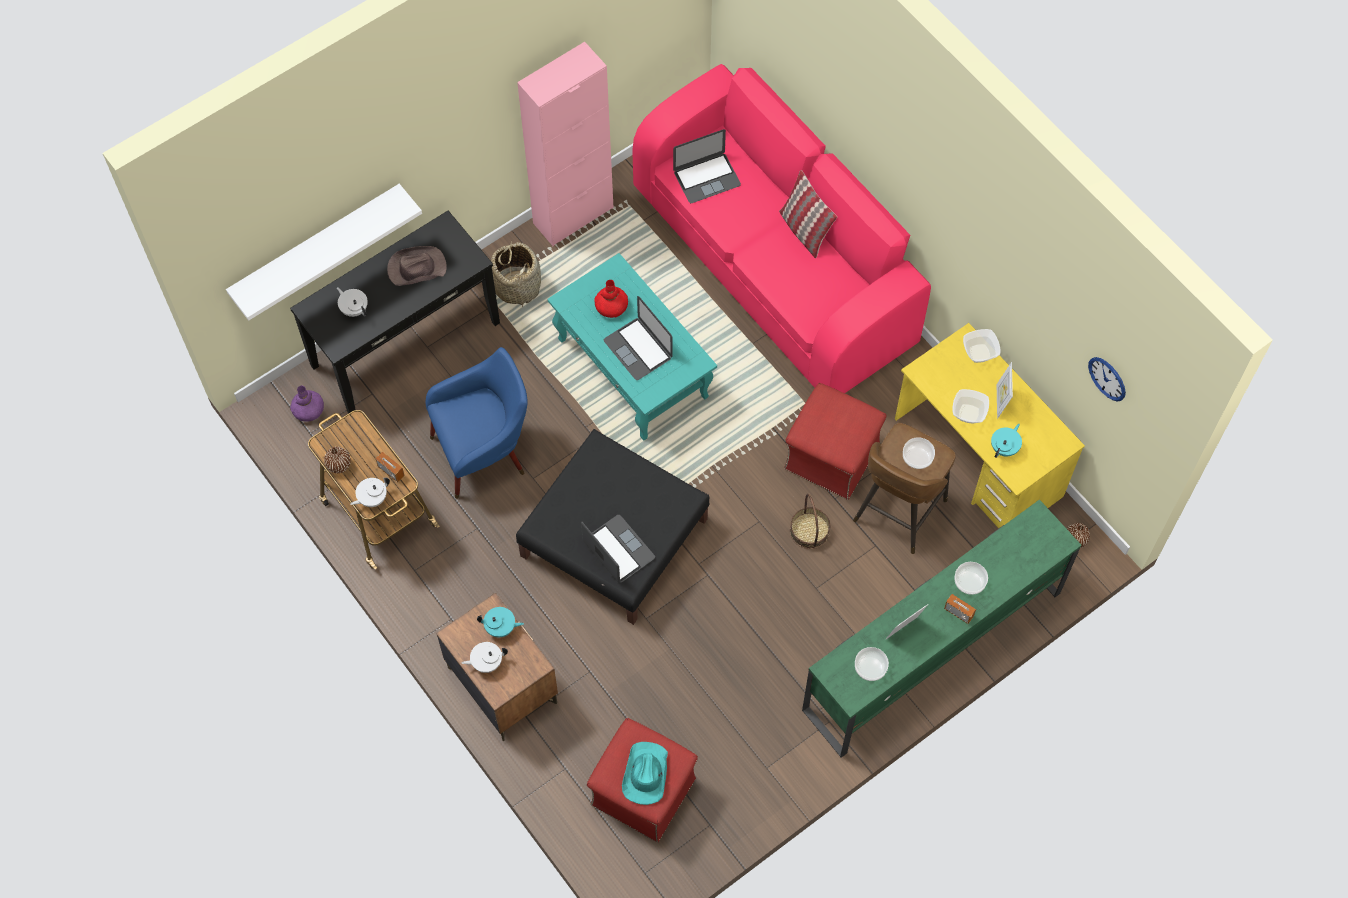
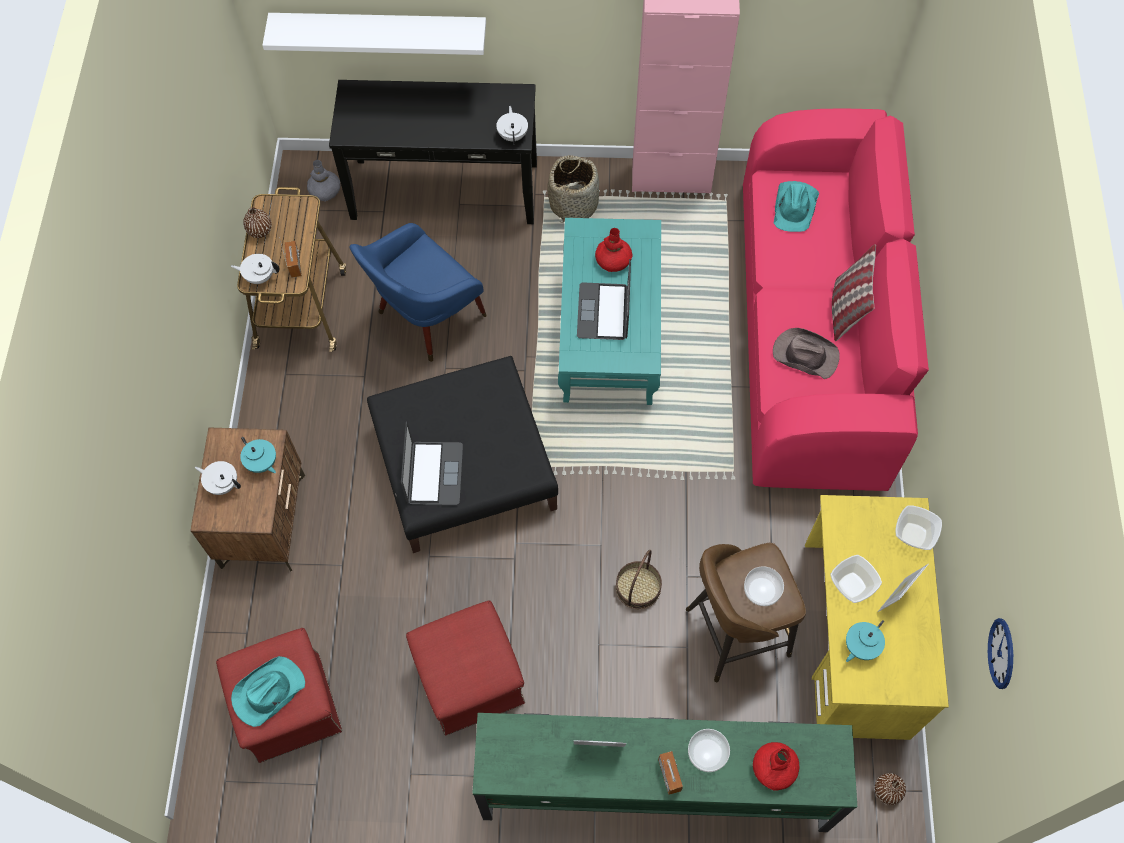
camera: 40 degrees right, 0 degrees up
(308, 410) = (325, 191): purple vase -> grey vase
(354, 309) = (386, 113): white teapot -> white teapot (513, 135)
(416, 268) = (465, 113): brown hat -> brown hat (804, 354)
(484, 452) = (426, 318): blue armchair -> blue armchair turned 120 degrees clockwise
(706, 178) = (795, 207): laptop -> turquoise hat
(830, 456) = (715, 535): red ottoman -> red ottoman (469, 679)
(870, 667) = (535, 760): bowl -> none
(1004, 448) = (860, 646): turquoise teapot -> turquoise teapot turned 150 degrees clockwise
(1015, 560) = (774, 768): none -> red vase

